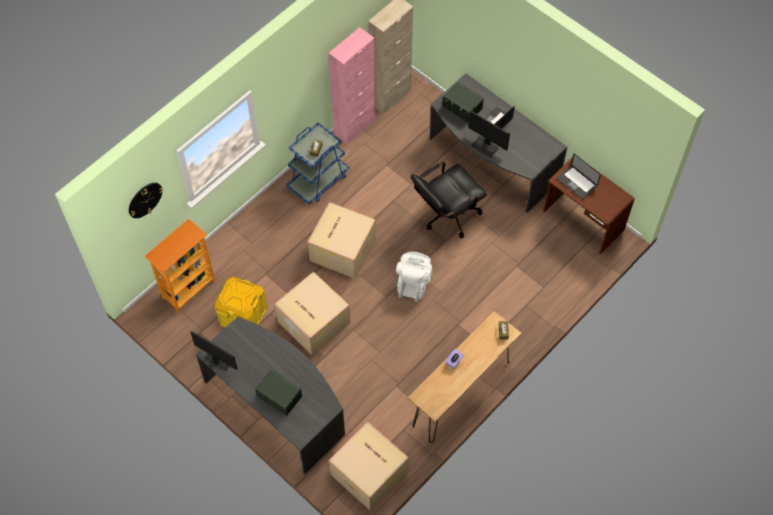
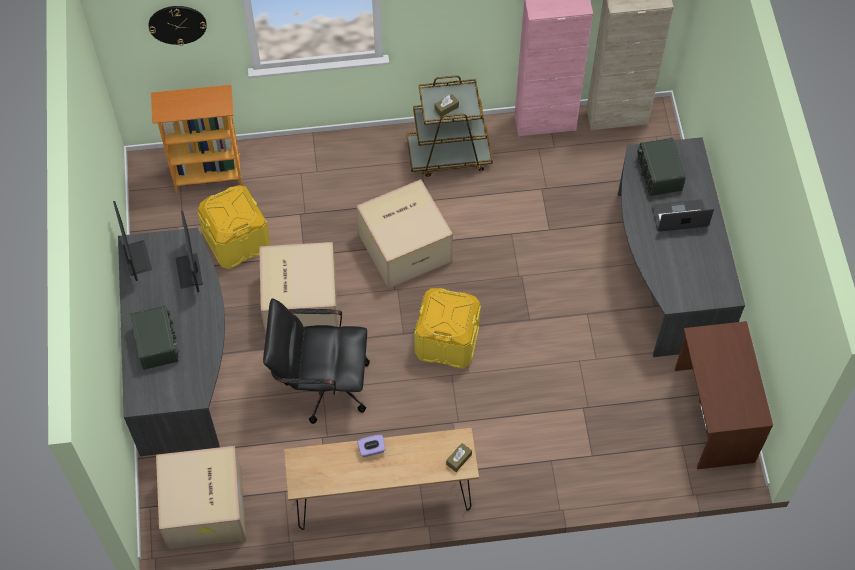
camera: 40 degrees right, 0 degrees up
(318, 181) = (449, 155): blue cart -> brown cart
(413, 283) = (447, 341): white backpack -> yellow storage box
(446, 216) = (554, 293): black office chair -> black office chair (321, 384)
(485, 146) = (644, 236): monitor -> monitor (190, 271)
(576, 182) = (716, 355): laptop -> none

